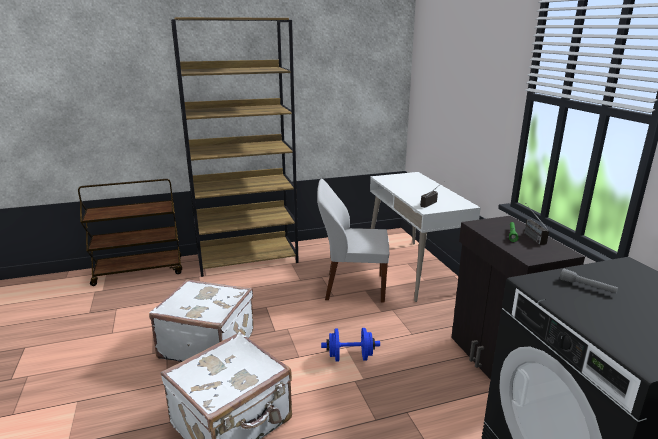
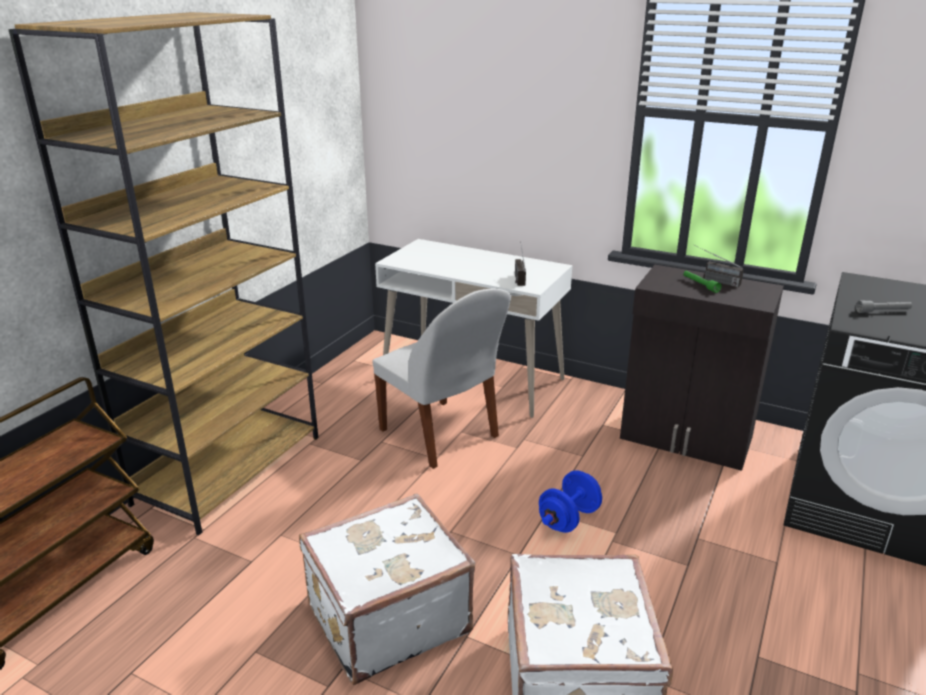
camera: 45 degrees left, 5 degrees up
(352, 287) = (440, 435): white chair -> white chair turned 90 degrees counterclockwise

